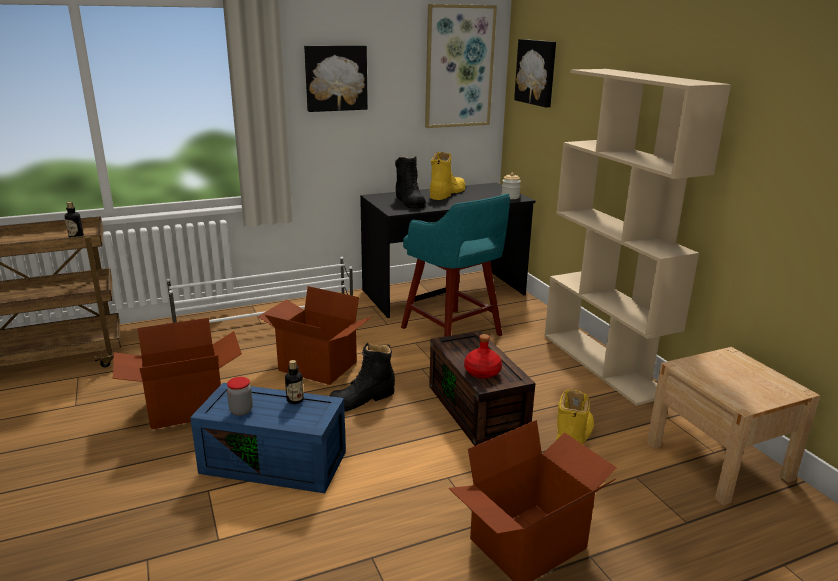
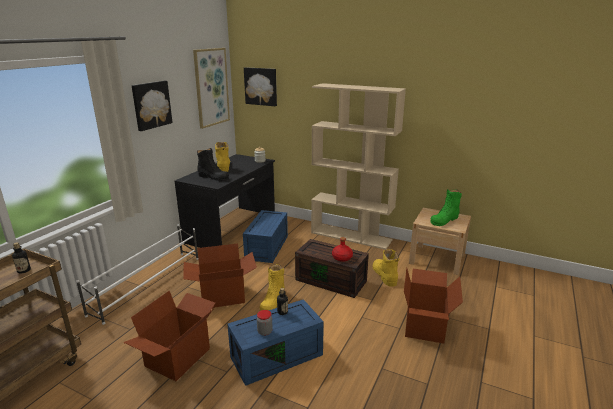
camera: 40 degrees left, 0 degrees up
(363, 399) = (273, 301): black boot -> yellow boot
(453, 332) = (267, 248): turquoise stool -> blue storage box
(739, 380) = (444, 220): none -> green boot

